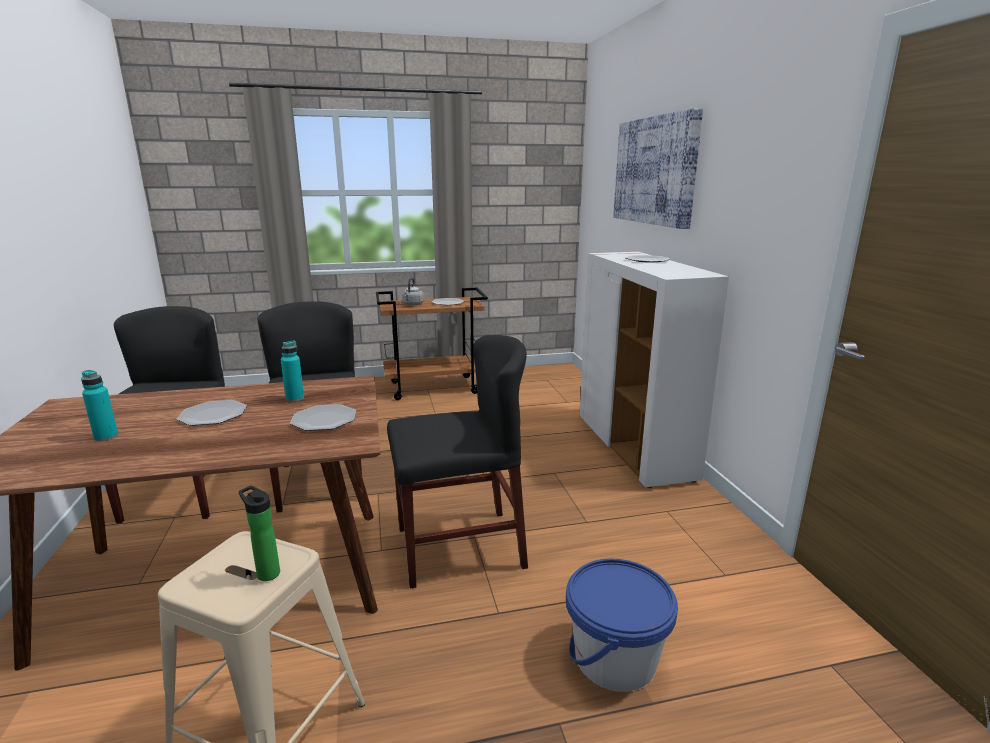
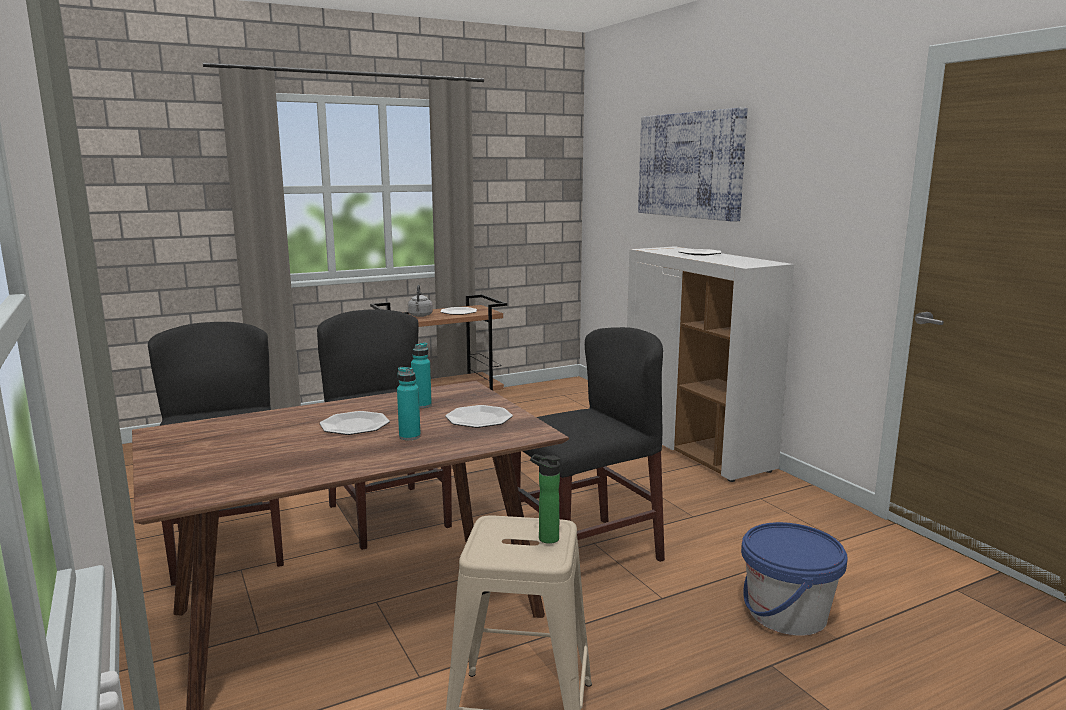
camera: 15 degrees left, 5 degrees down
(106, 436) = (265, 452): turquoise bottle -> turquoise bottle (409, 436)

